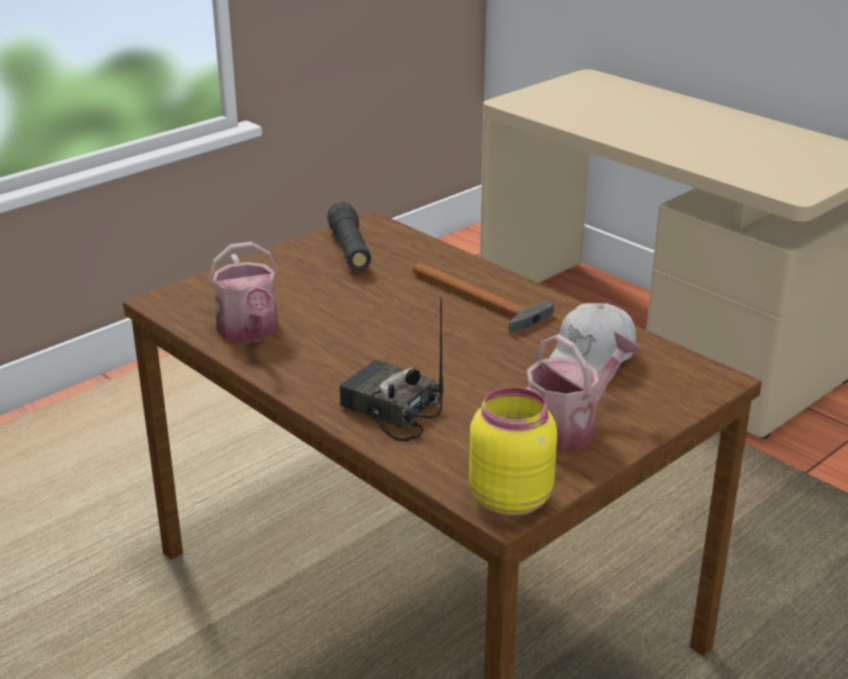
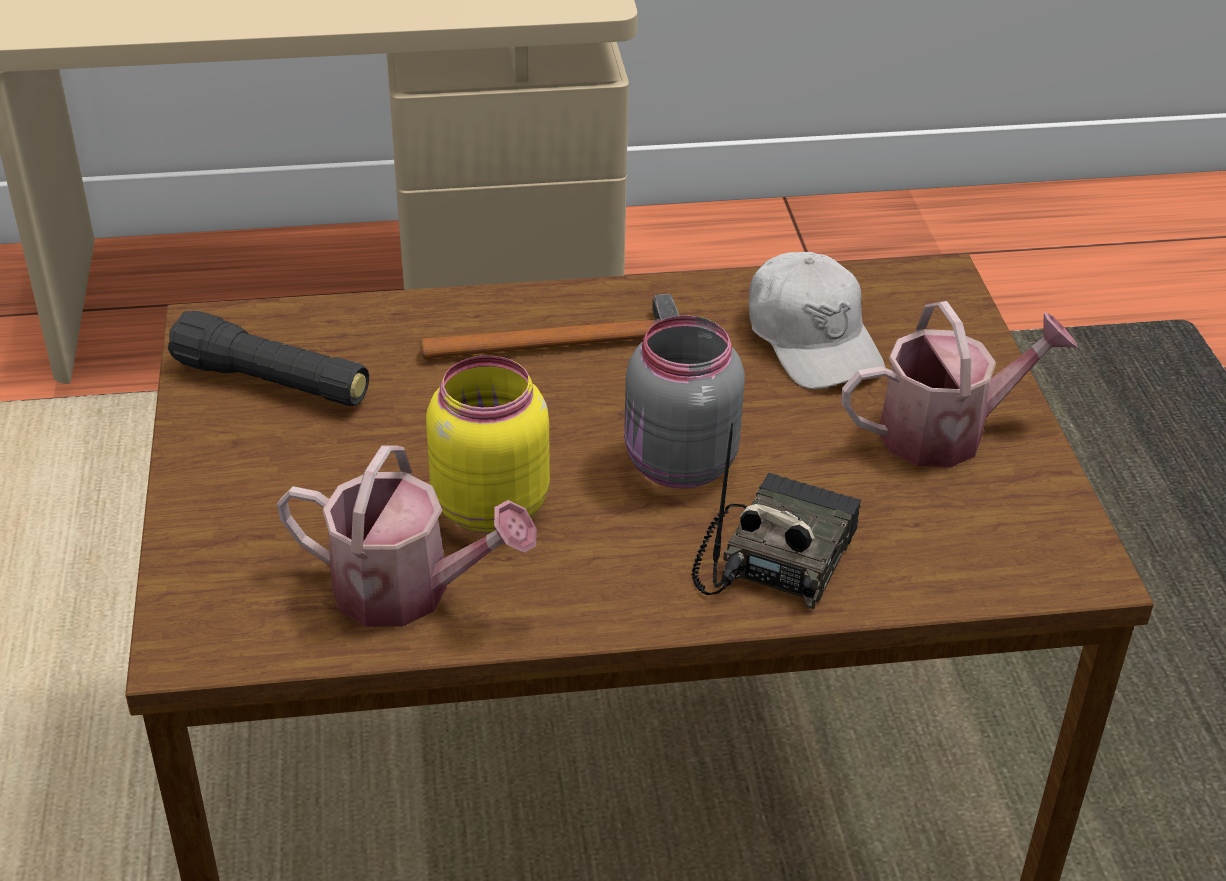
camera: 55 degrees left, 10 degrees up
(389, 411) = (774, 556): radio -> radio turned 135 degrees clockwise
(426, 361) = (677, 465): none -> grey jar
(509, 497) = (1061, 552): yellow jar -> yellow jar (487, 506)
(568, 427) = (946, 432): watering can -> watering can turned 75 degrees clockwise

